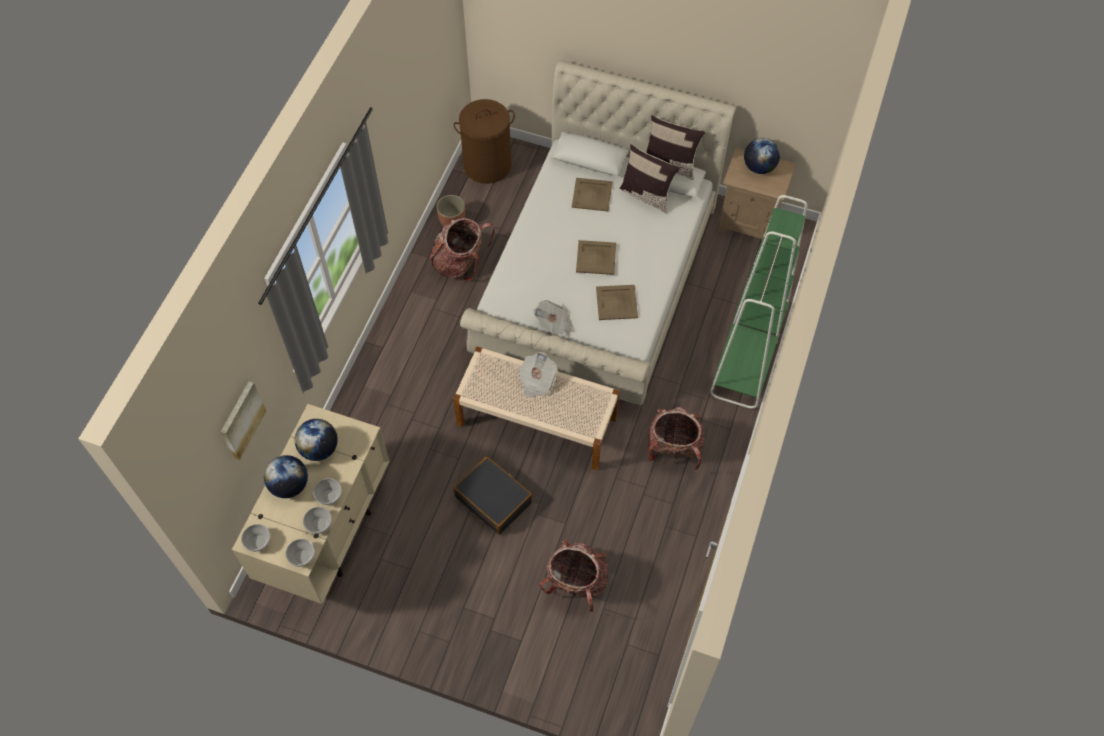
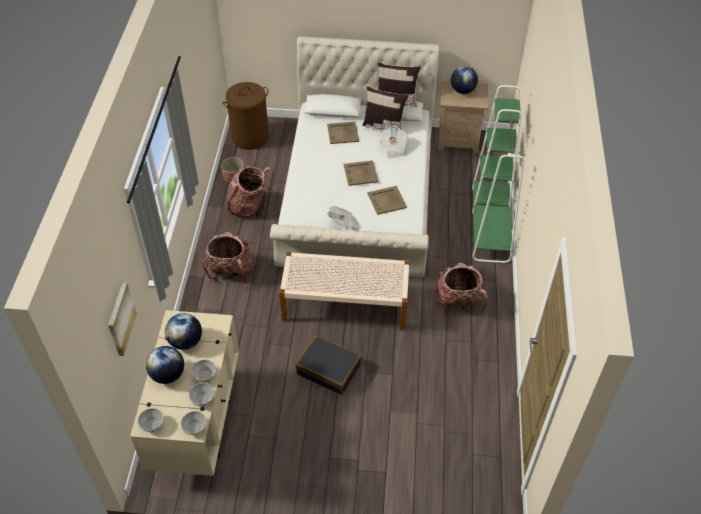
camera: 15 degrees left, 10 degrees down
(537, 381) = (342, 267): newspaper -> newspaper (393, 148)
(576, 583) = (415, 417): backpack -> backpack (231, 272)

